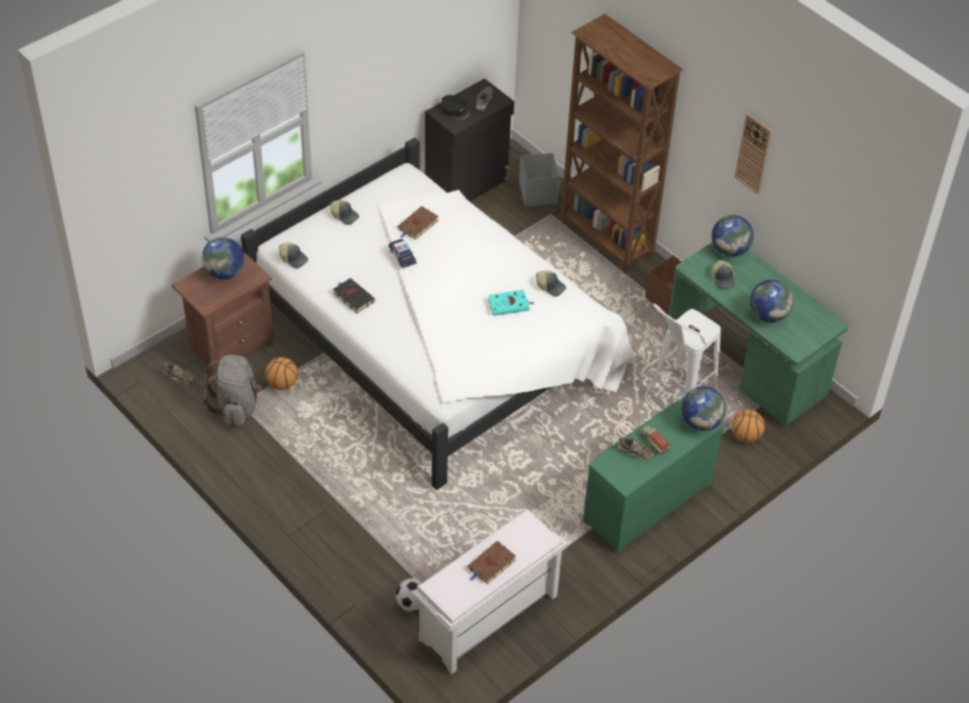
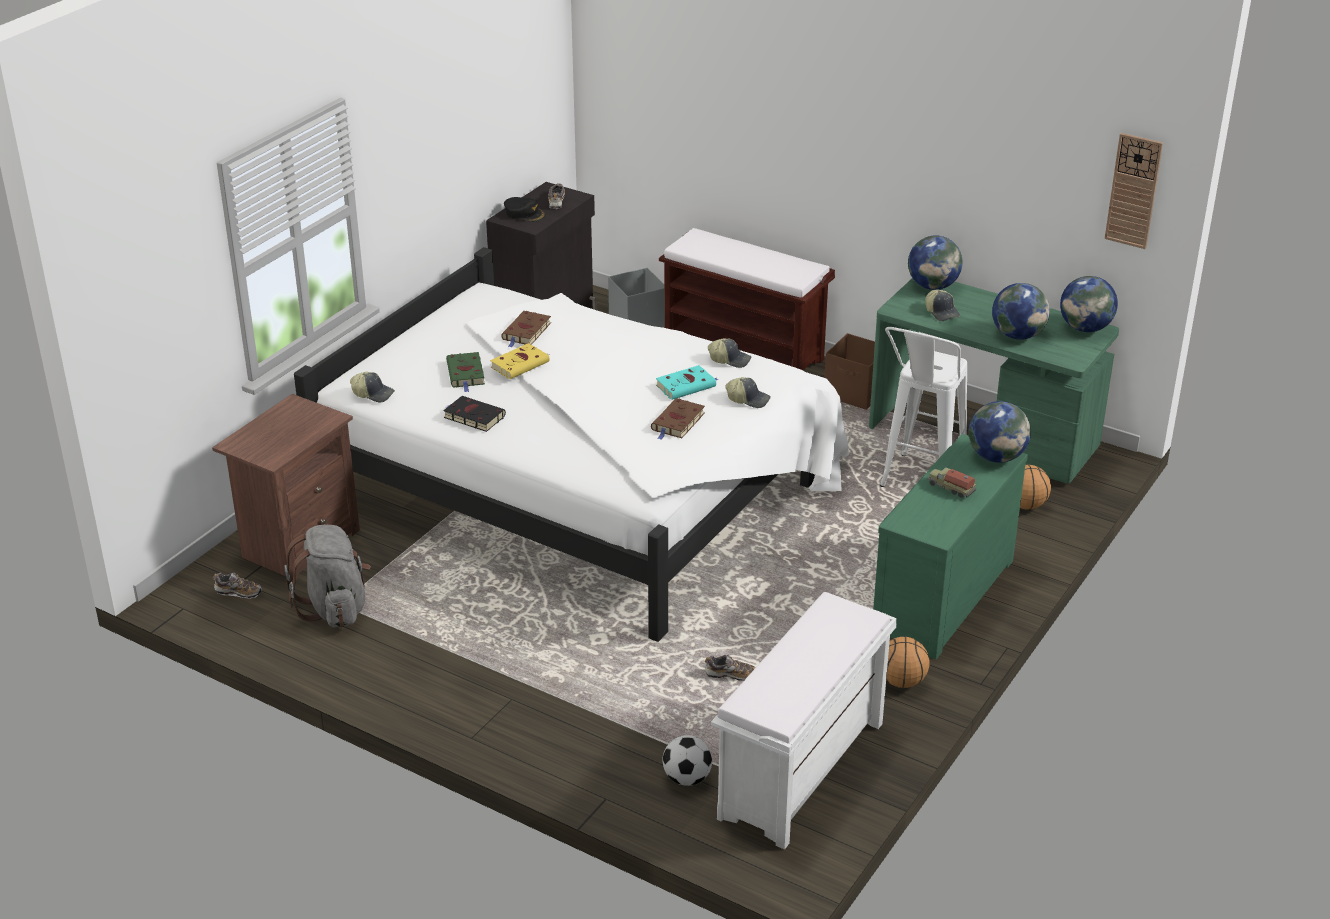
camera: 15 degrees left, 15 degrees down
(224, 272) = (283, 422): globe -> globe (1085, 328)
(282, 383) = (390, 571): basketball -> basketball (901, 681)
(344, 215) = (423, 341): cap -> cap (748, 399)
(362, 255) = (466, 374): none -> green book
(402, 256) = (521, 364): toy car -> yellow book
(491, 565) = (809, 662): brown book -> brown book (677, 423)
(606, 239) = (745, 351): brown bookcase -> brown bench
(635, 452) = (933, 502): shoe -> shoe (731, 675)
(753, 153) = (946, 138): wall clock -> wall clock (1133, 191)

